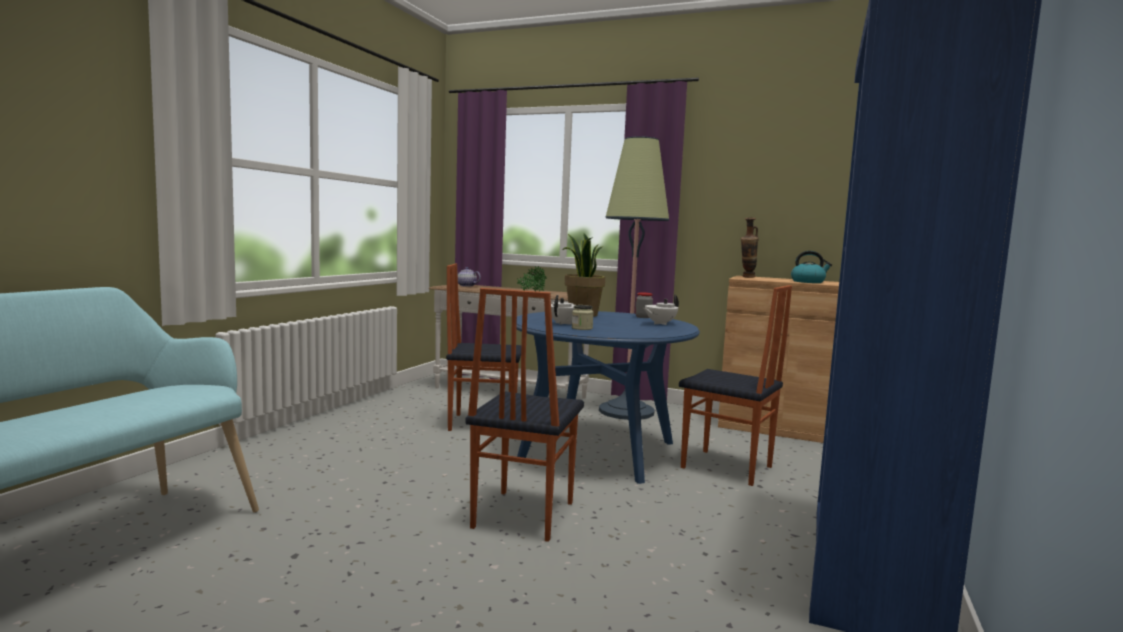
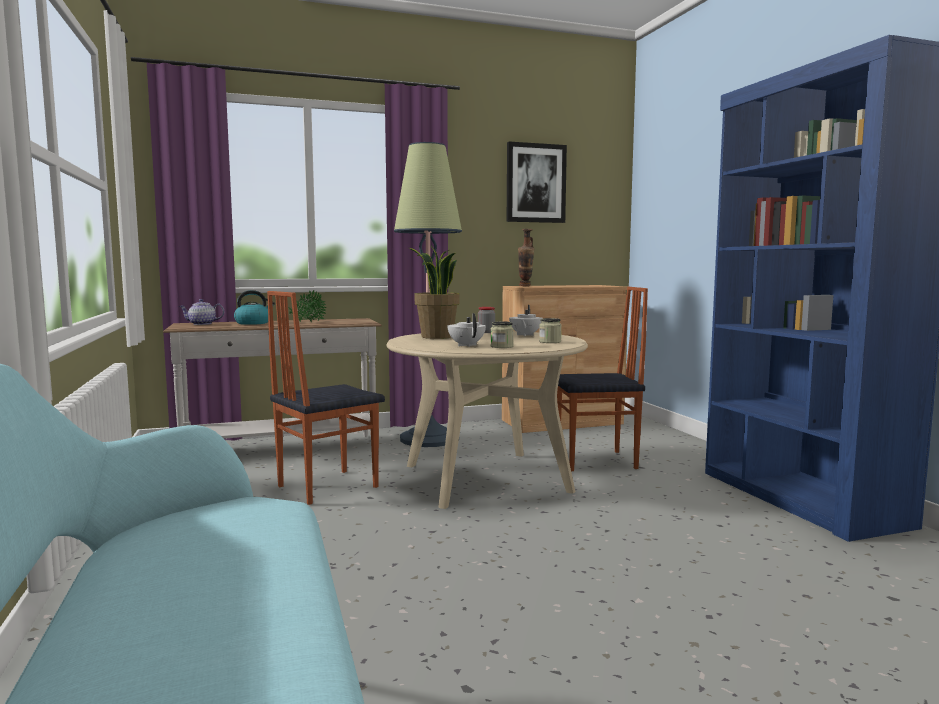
camera: 40 degrees left, 0 degrees up
(521, 515) = (558, 552): chair -> none
(598, 450) = (486, 478): blue dining table -> beige dining table
(644, 331) = (550, 342): none -> jar
(786, 168) = (535, 183): none -> picture
(808, 282) = (579, 286): kettle -> kettle (253, 323)

